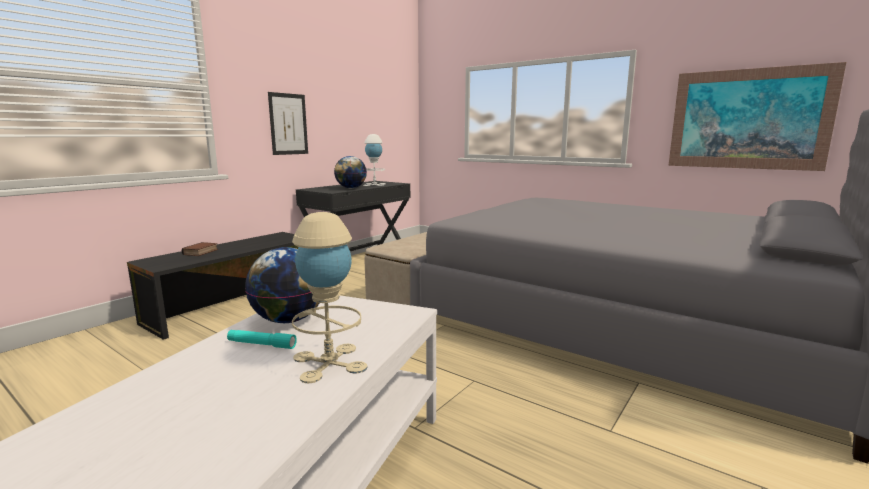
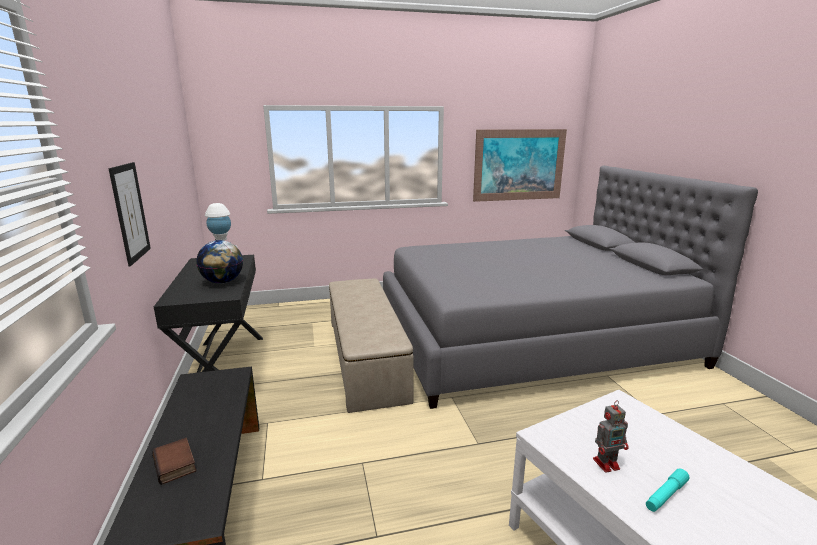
camera: 50 degrees left, 5 degrees up
(289, 320) = (607, 463): globe -> toy robot
(329, 362) = (718, 470): beige table lamp -> none

